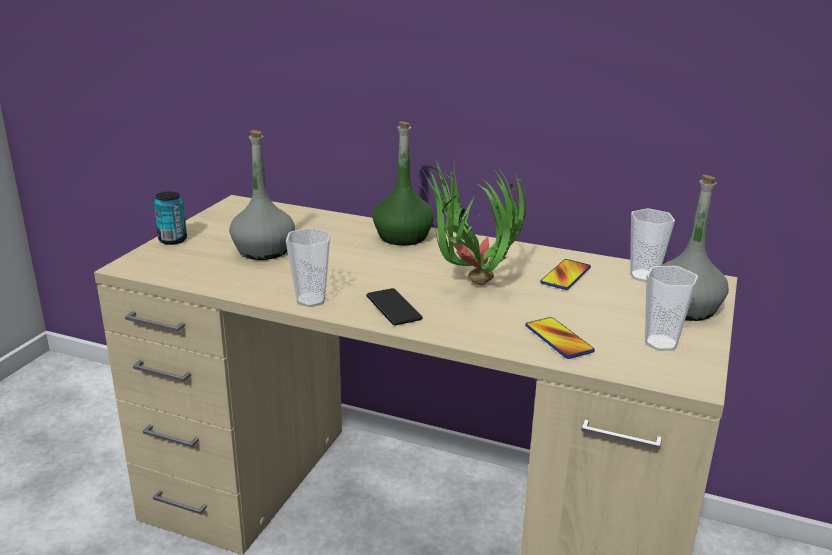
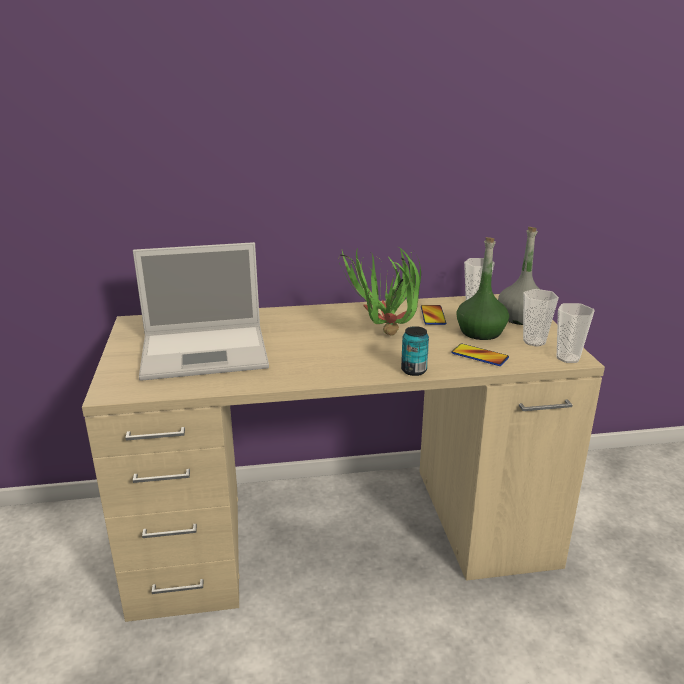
camera: 30 degrees left, 0 degrees up
(173, 240) = (118, 363): can -> can (413, 370)
(264, 250) = (207, 352): grey bottle -> laptop
(311, 300) = (293, 377): cup -> cup (568, 358)
(393, 308) = (356, 366): phone -> none
(403, 237) = (297, 316): green bottle -> green bottle (480, 332)

